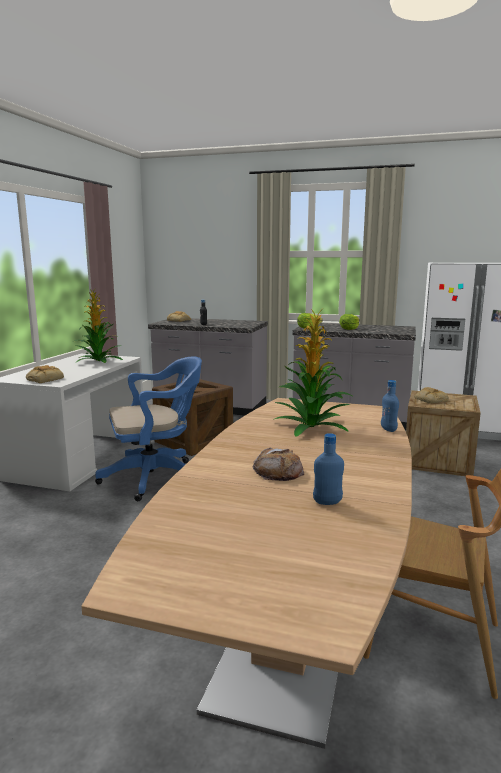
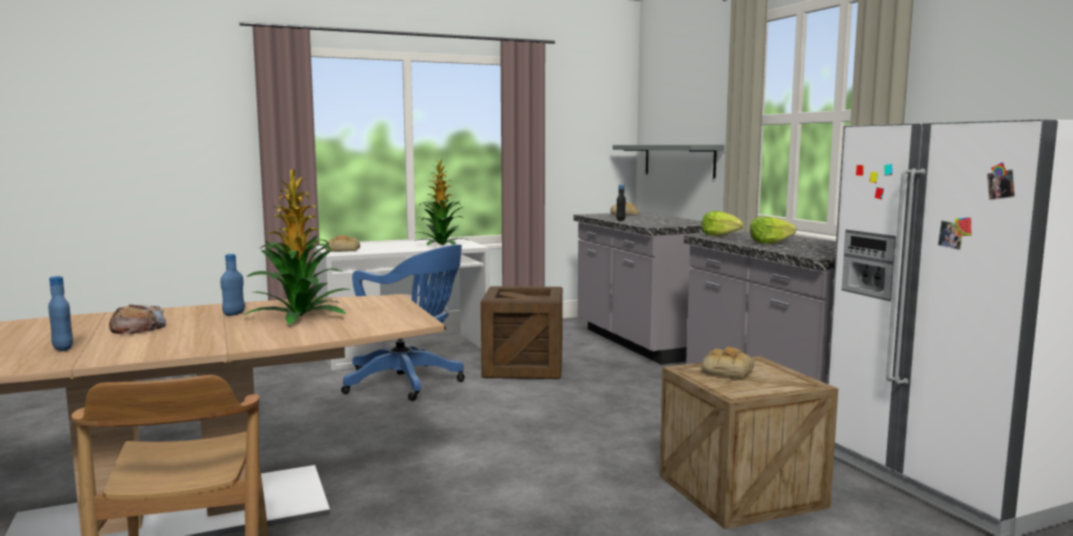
camera: 50 degrees right, 5 degrees down
(198, 279) = (679, 160): none -> grey shelf
(388, 429) = (331, 335): blue bottle -> blue bottle (234, 314)

